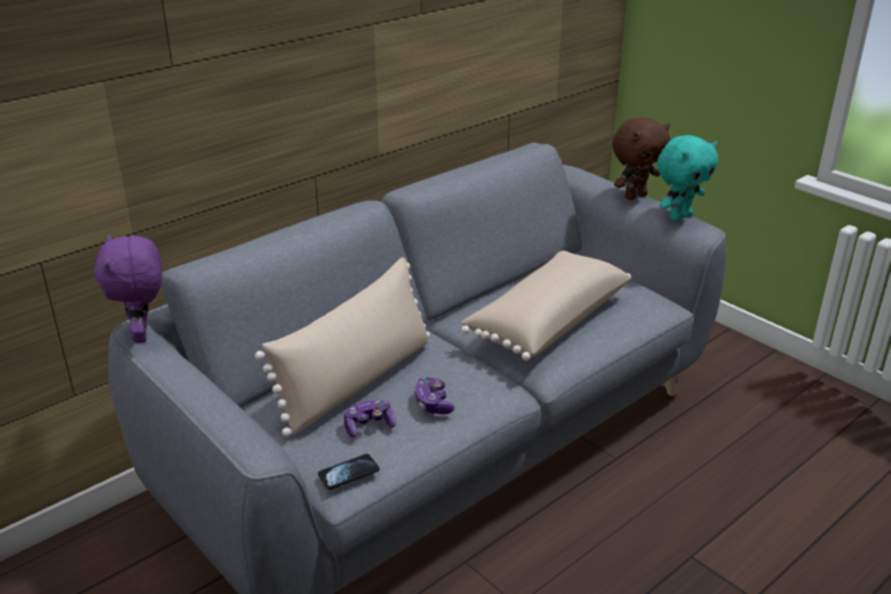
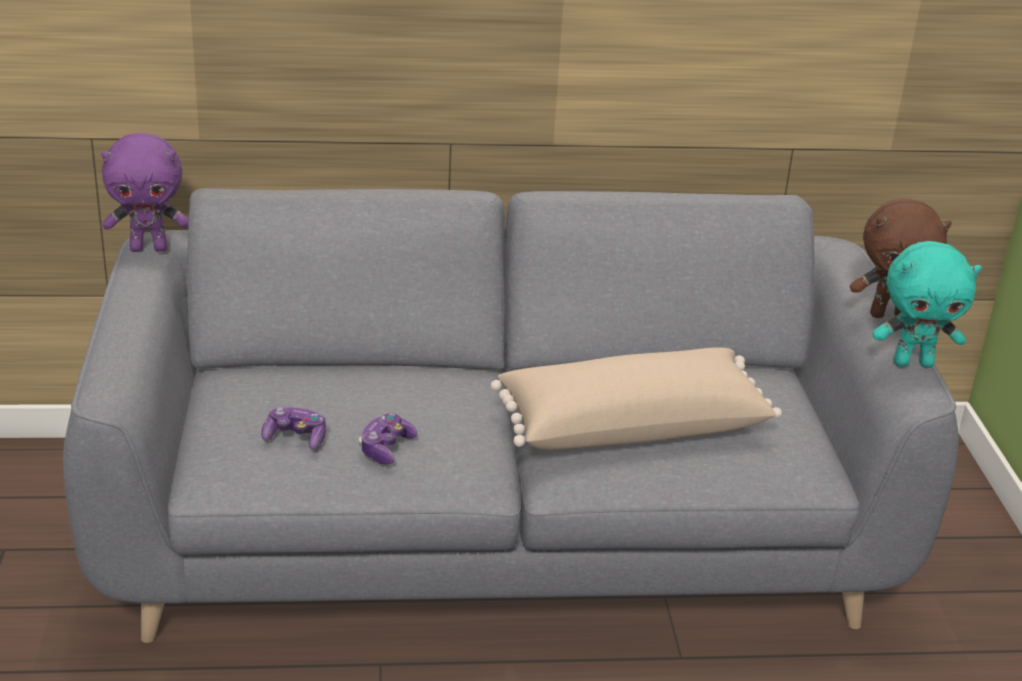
camera: 35 degrees right, 0 degrees up
(143, 335) = (149, 248): purple plush toy -> purple plush toy turned 120 degrees counterclockwise
(348, 473) = (223, 471): phone -> none
(356, 381) = (344, 392): beige pillow -> none

